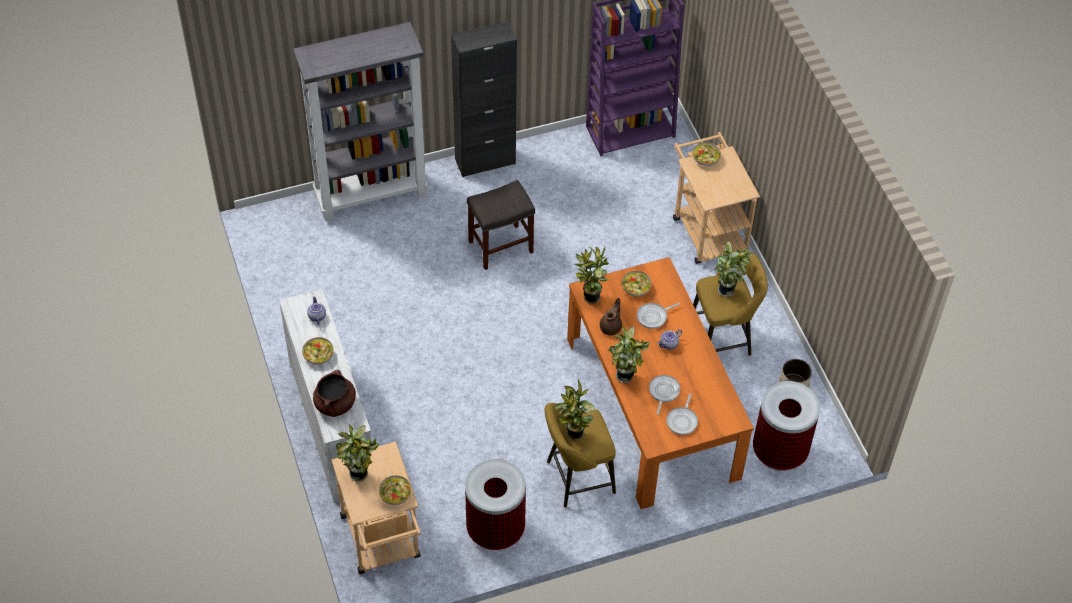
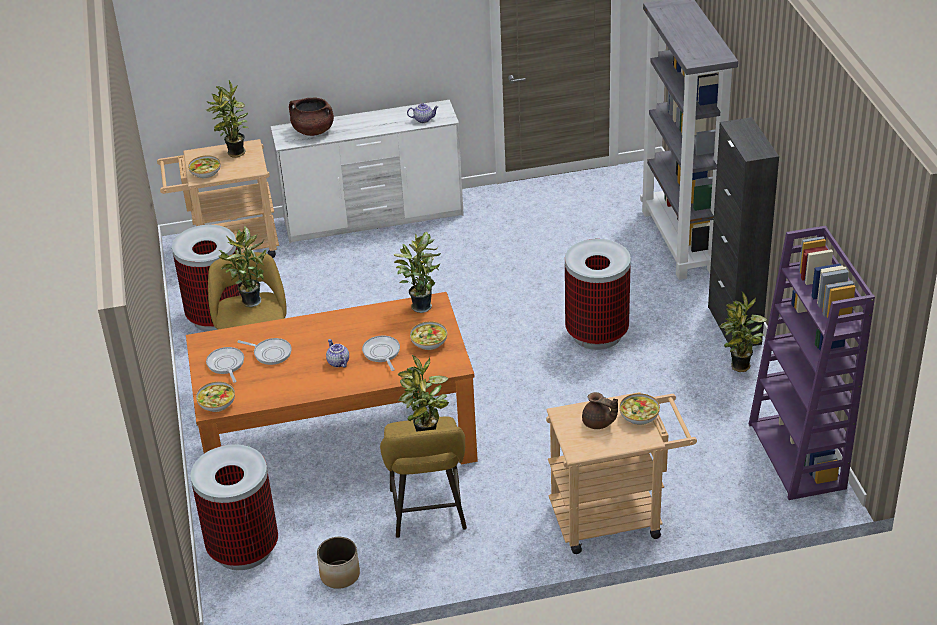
camera: 100 degrees right, 15 degrees down
(318, 355) = (375, 121): bowl -> bowl (217, 403)
(501, 246) = (597, 333): grey stool -> trash can
(611, 327) = (374, 319): brown teapot -> brown teapot (598, 423)
(626, 377) = (300, 327): potted plant -> potted plant (739, 367)
(682, 420) = (226, 365): frying pan -> frying pan turned 45 degrees clockwise

